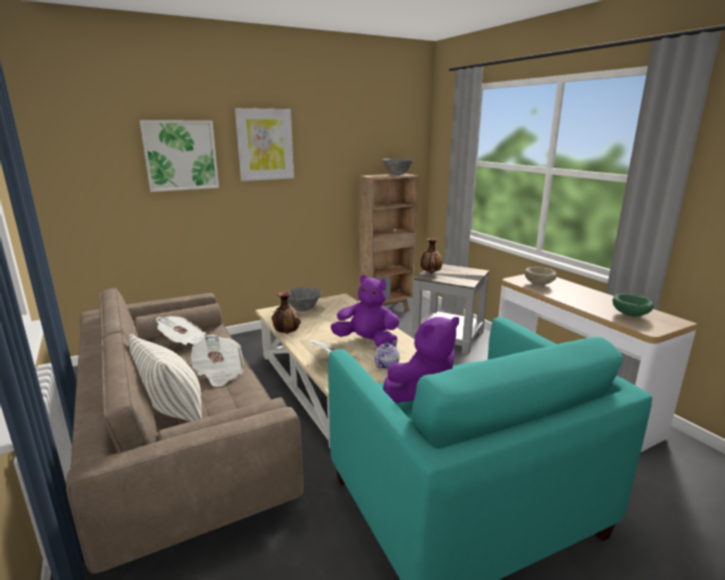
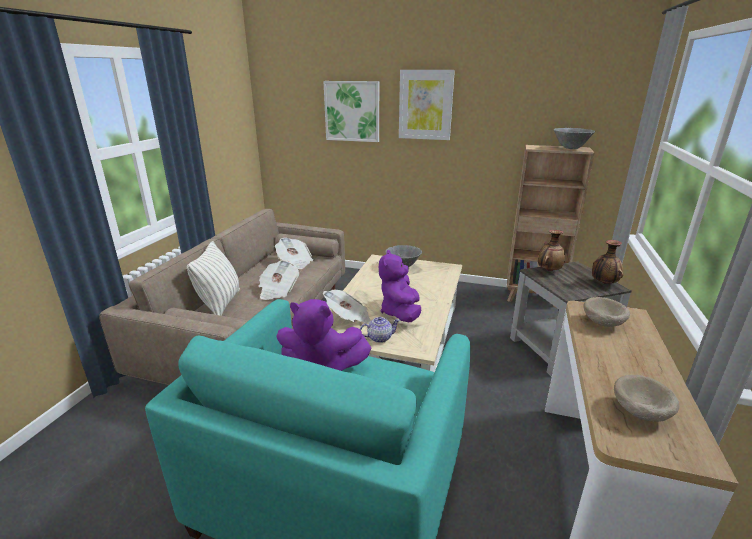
camera: 45 degrees right, 5 degrees up
(286, 333) = (358, 280): vase -> vase (603, 283)
(367, 342) = (400, 313): purple plush toy -> purple plush toy turned 150 degrees counterclockwise
(630, 315) = (639, 413): green bowl -> beige bowl

